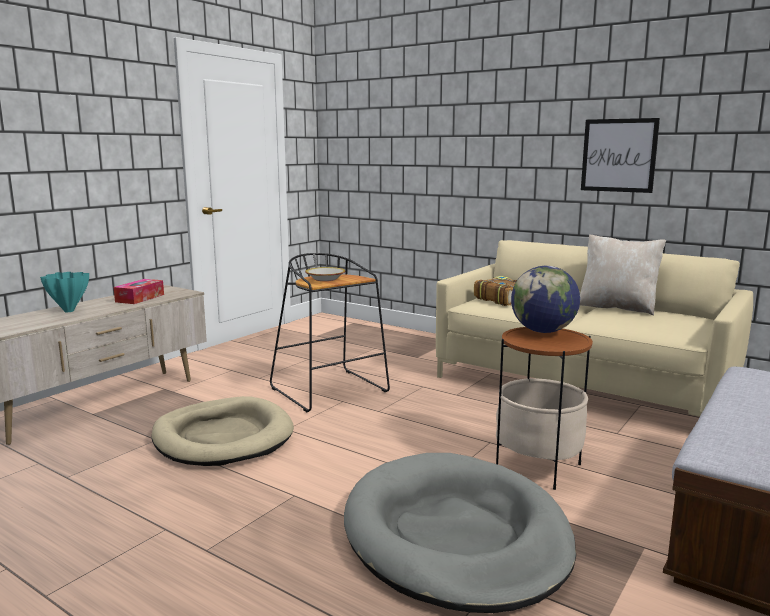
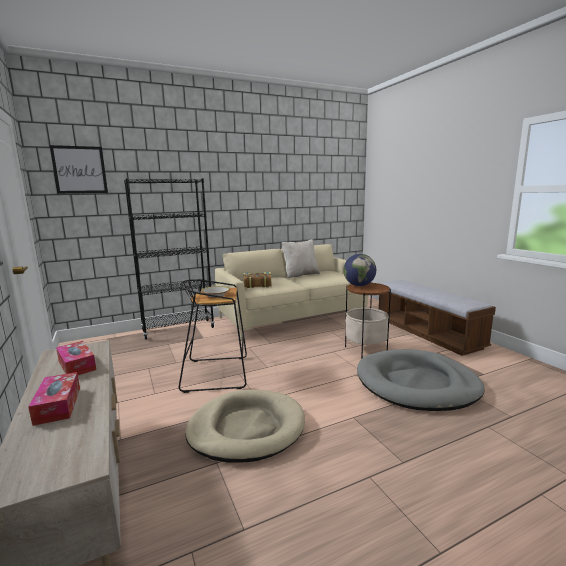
camera: 60 degrees left, 0 degrees up
(68, 311) = (58, 405): turquoise vase -> tissue box
(421, 340) = (178, 329): none -> black bookcase
(618, 155) = (272, 201): picture -> picture (79, 170)

